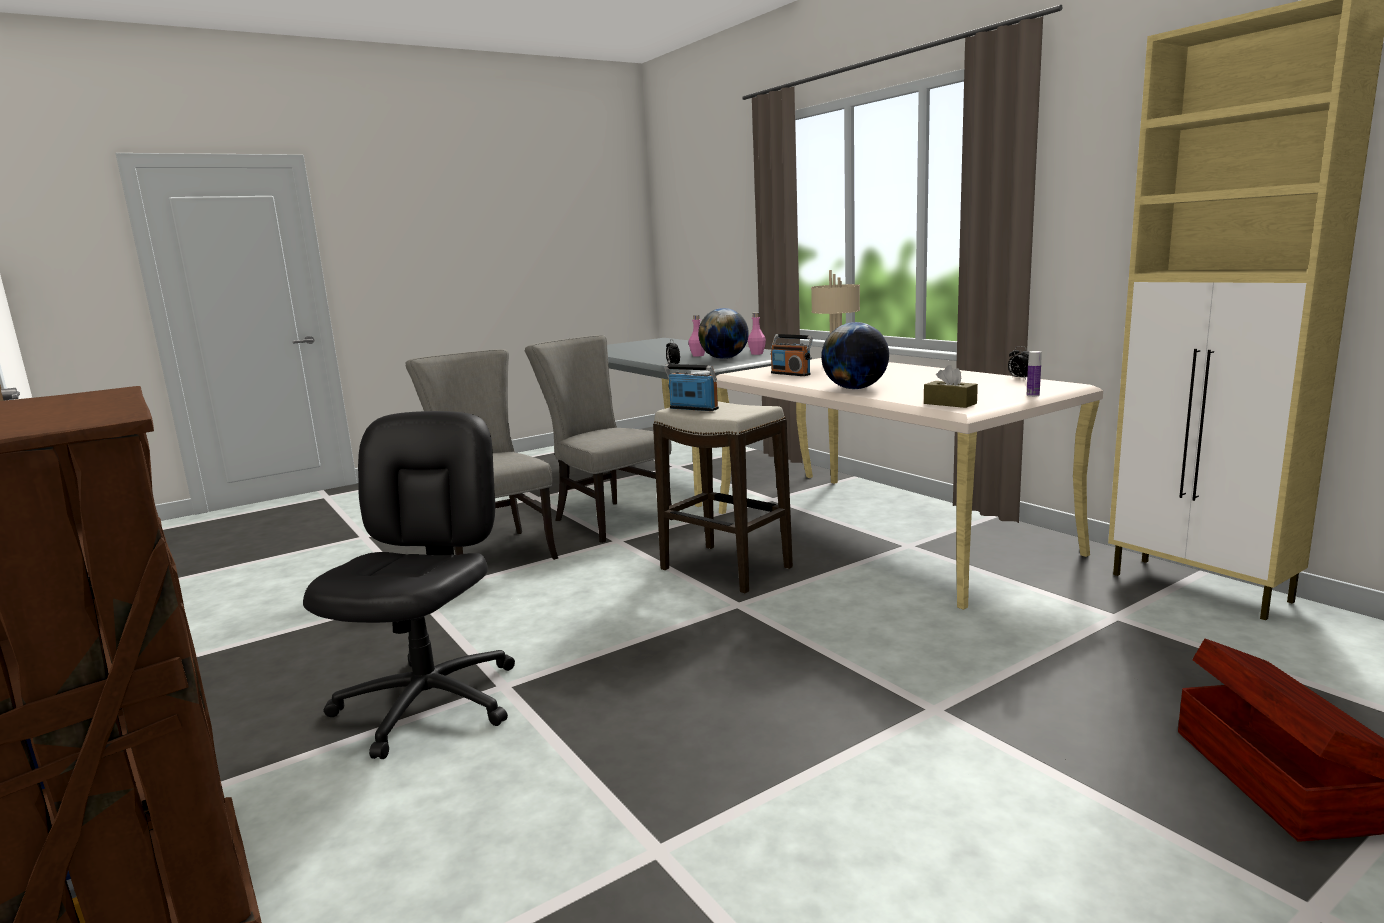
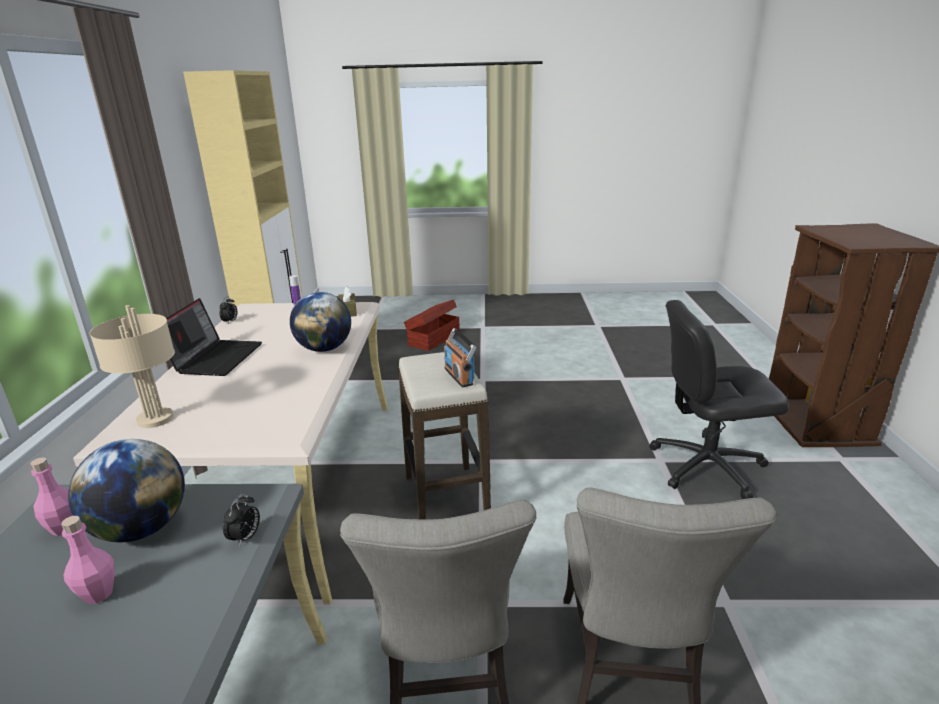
camera: 145 degrees left, 10 degrees up
(429, 702) = (706, 466): black office chair -> black office chair turned 45 degrees clockwise
(791, 374) = (270, 403): radio -> none
(917, 372) = (216, 358): none -> laptop

